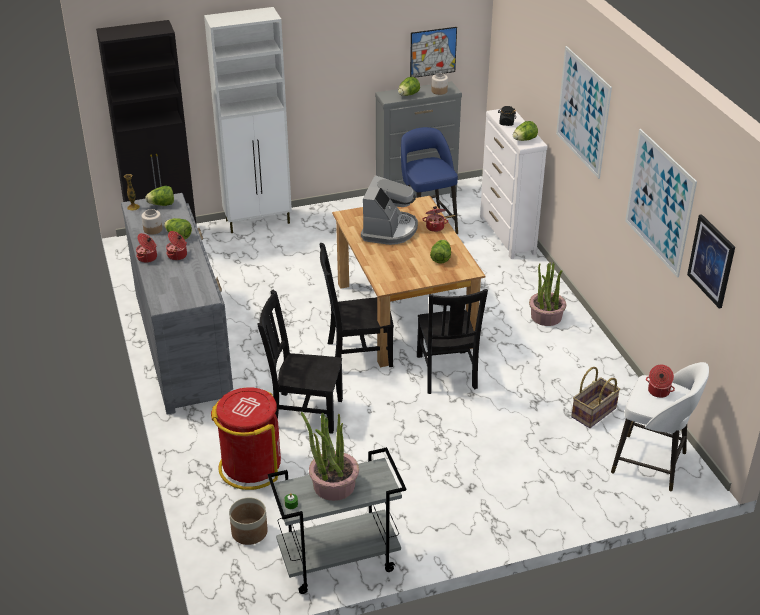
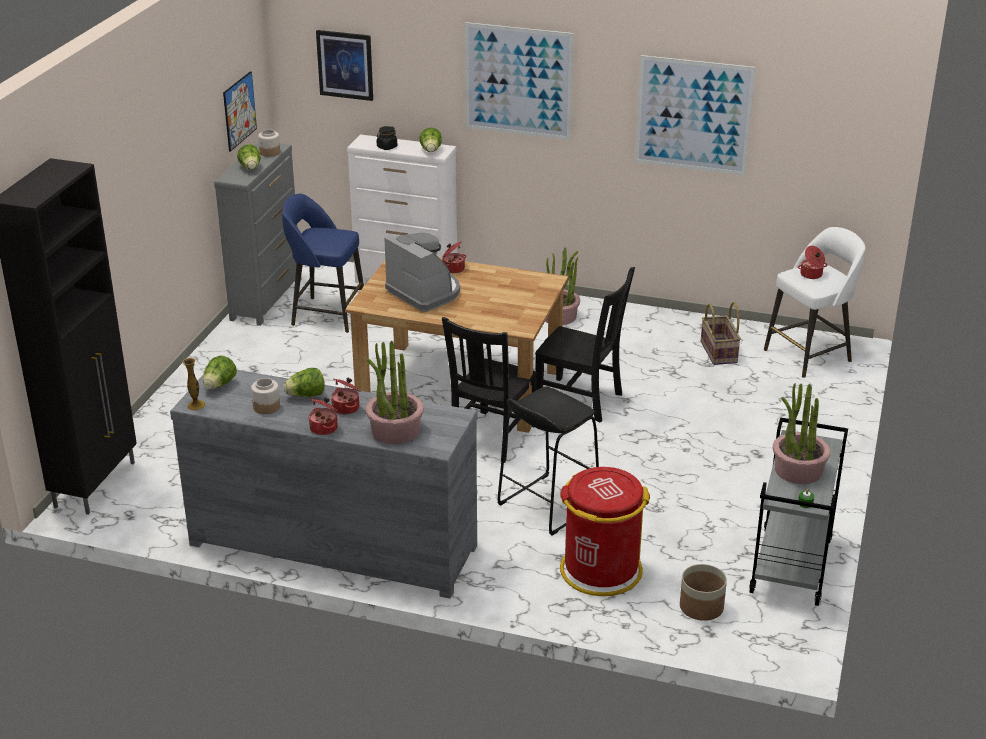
camera: 55 degrees left, 5 degrees down
(167, 283) = (395, 430): none -> potted plant
(258, 221) = (164, 407): white cabinet -> none
(304, 412) = (548, 504): black chair -> black stool
(441, 258) = (511, 285): lettuce -> none
(711, 261) = (797, 132): picture -> picture (345, 65)

